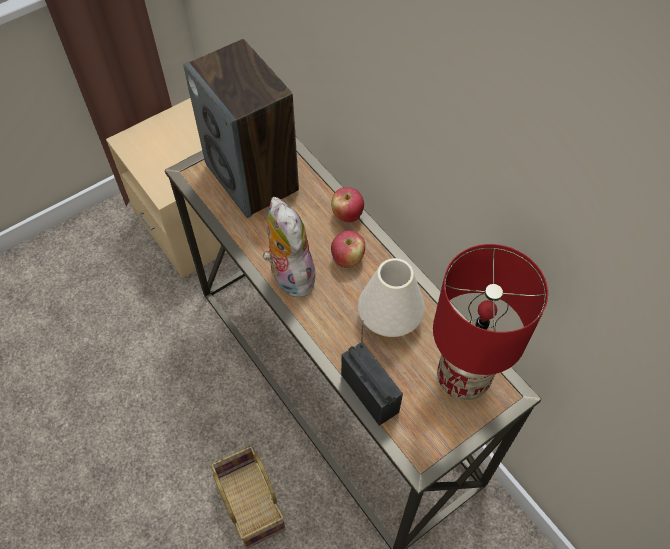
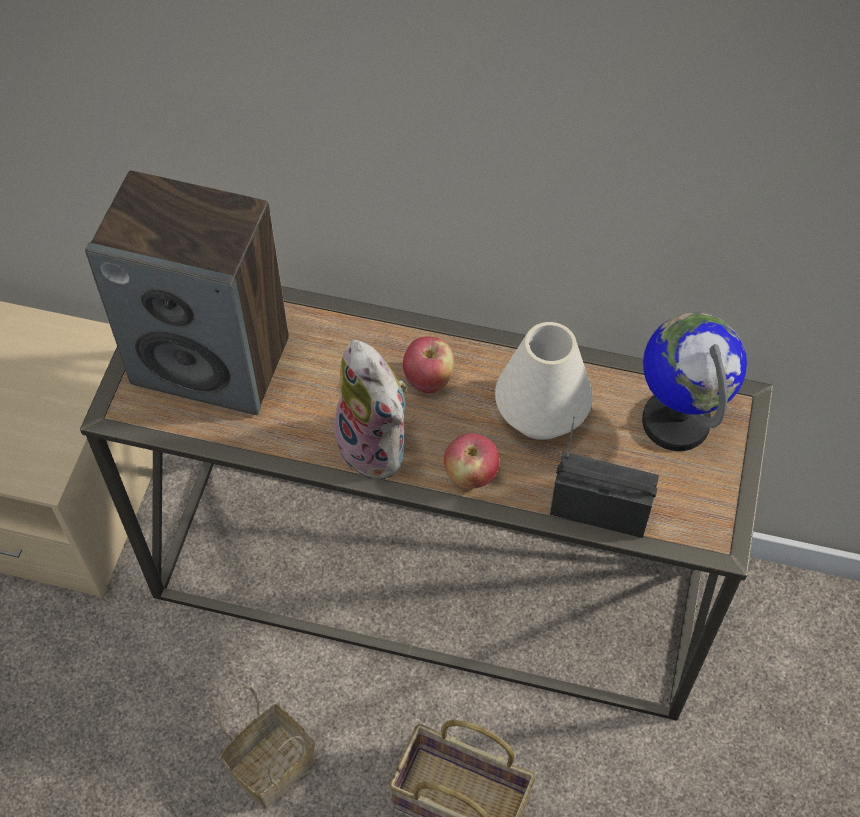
camera: 40 degrees left, 0 degrees up
(185, 412) = (273, 763): none -> basket
(289, 275) = (377, 447): plush toy -> plush toy turned 150 degrees counterclockwise
(347, 215) = (377, 328): apple -> apple (470, 475)
(462, 377) = (676, 421): red table lamp -> globe

